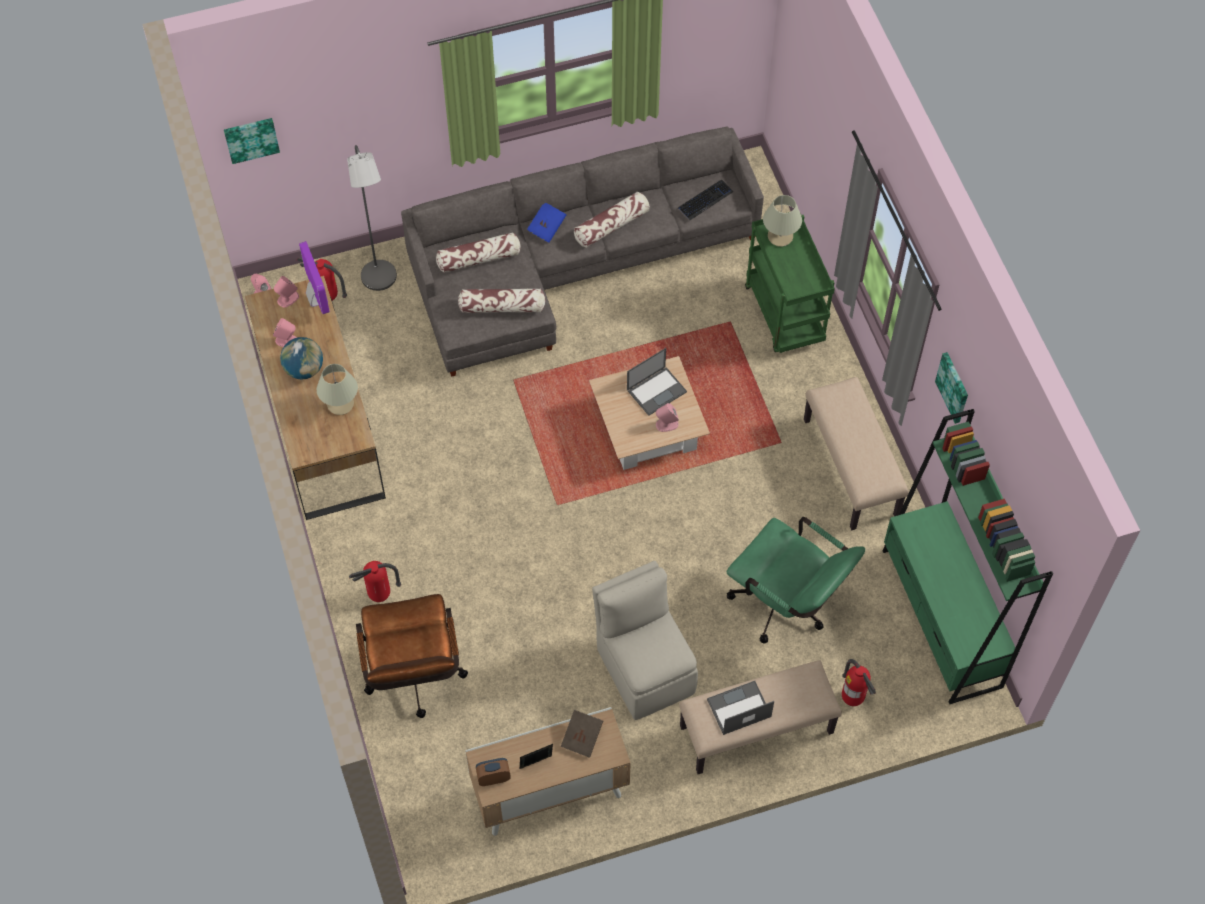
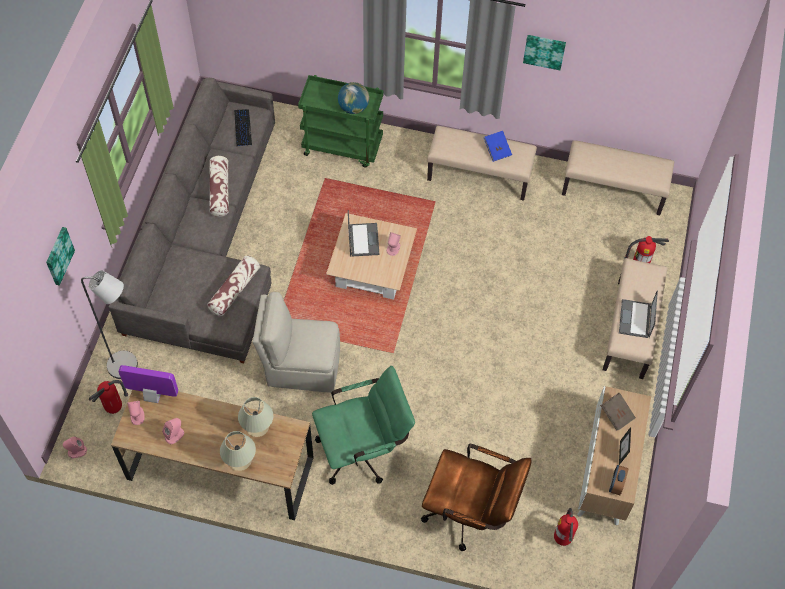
camera: 60 degrees left, 0 degrees up
(251, 139) = (19, 342): picture -> picture (58, 255)
(304, 369) = (209, 436): globe -> globe (353, 107)
(379, 596) = (390, 502): fire extinguisher -> fire extinguisher (563, 539)
(479, 259) = (183, 283): pillow -> none
(547, 227) = (190, 228): blue book -> blue book (497, 150)
(644, 668) = (548, 368): beige chair -> beige chair (301, 366)
(780, 236) = (318, 97): beige table lamp -> beige table lamp (239, 460)
(787, 606) = (554, 264): green office chair -> green office chair (363, 450)
(941, 618) = (613, 190): green bookcase -> beige bench

